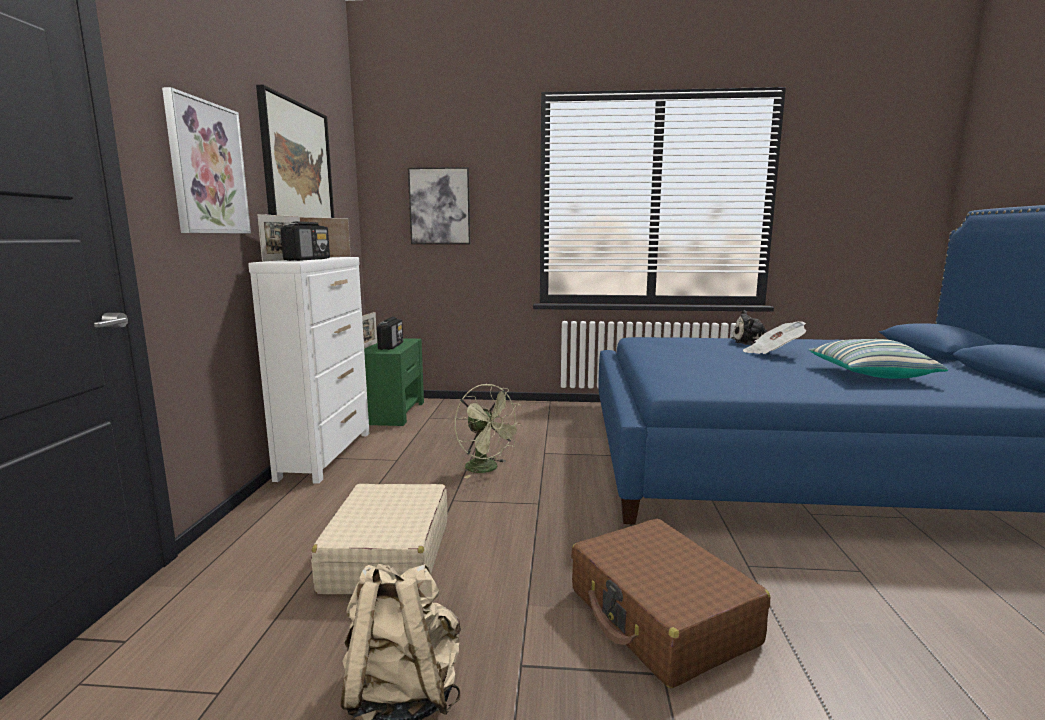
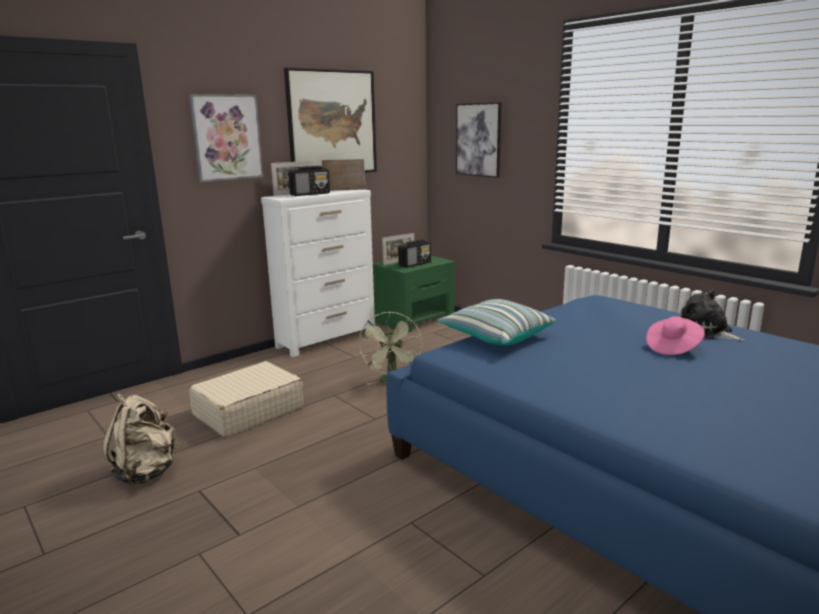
camera: 45 degrees right, 5 degrees up
(661, 617) = (296, 513): brown suitcase -> none
(772, 352) = (672, 347): newspaper -> pink hat
(869, 375) = (689, 402): pillow -> pillow (496, 336)

